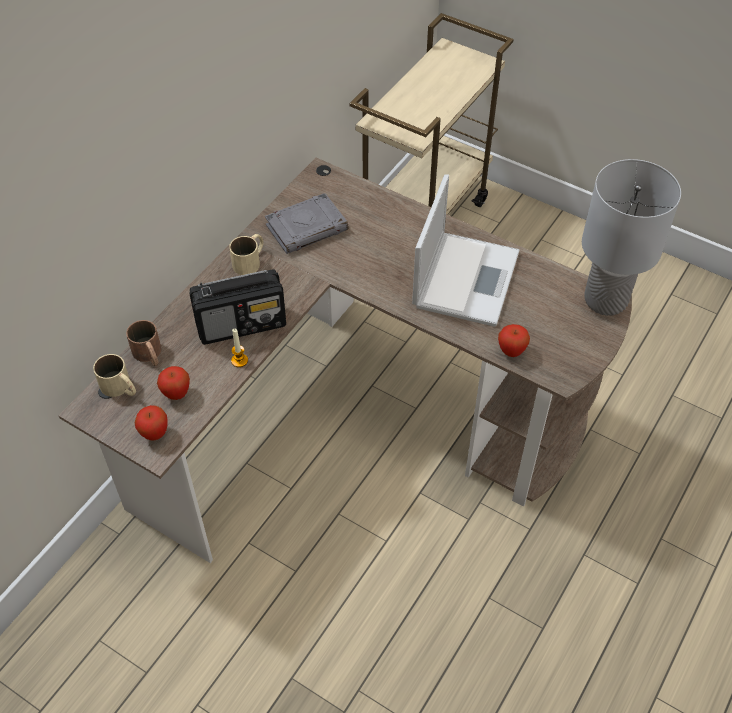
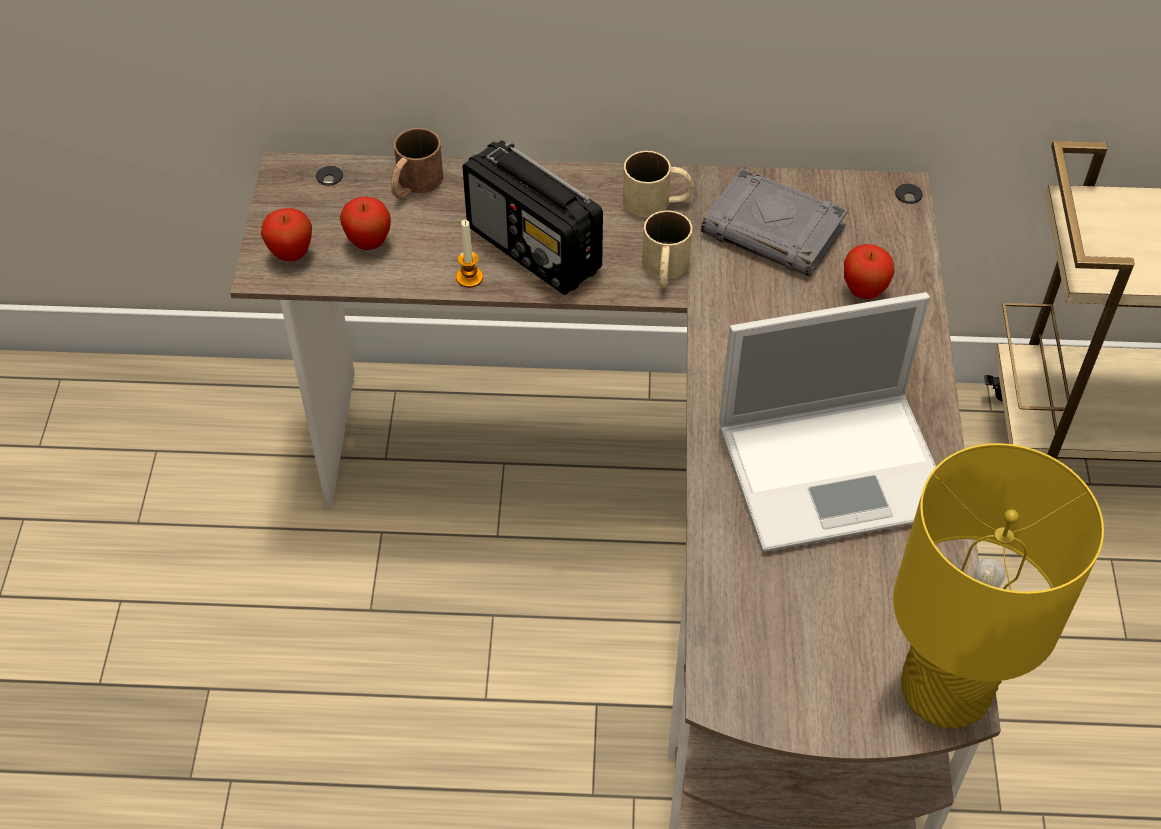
camera: 60 degrees right, 0 degrees up
(120, 388) = (340, 184): beige mug -> beige mug (665, 270)
(511, 351) = (726, 598): apple -> apple (864, 291)
(605, 304) = (942, 695): grey table lamp -> yellow table lamp

